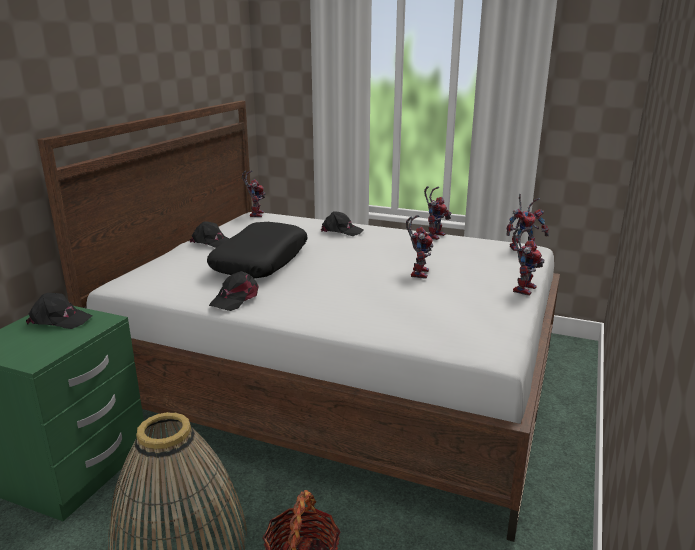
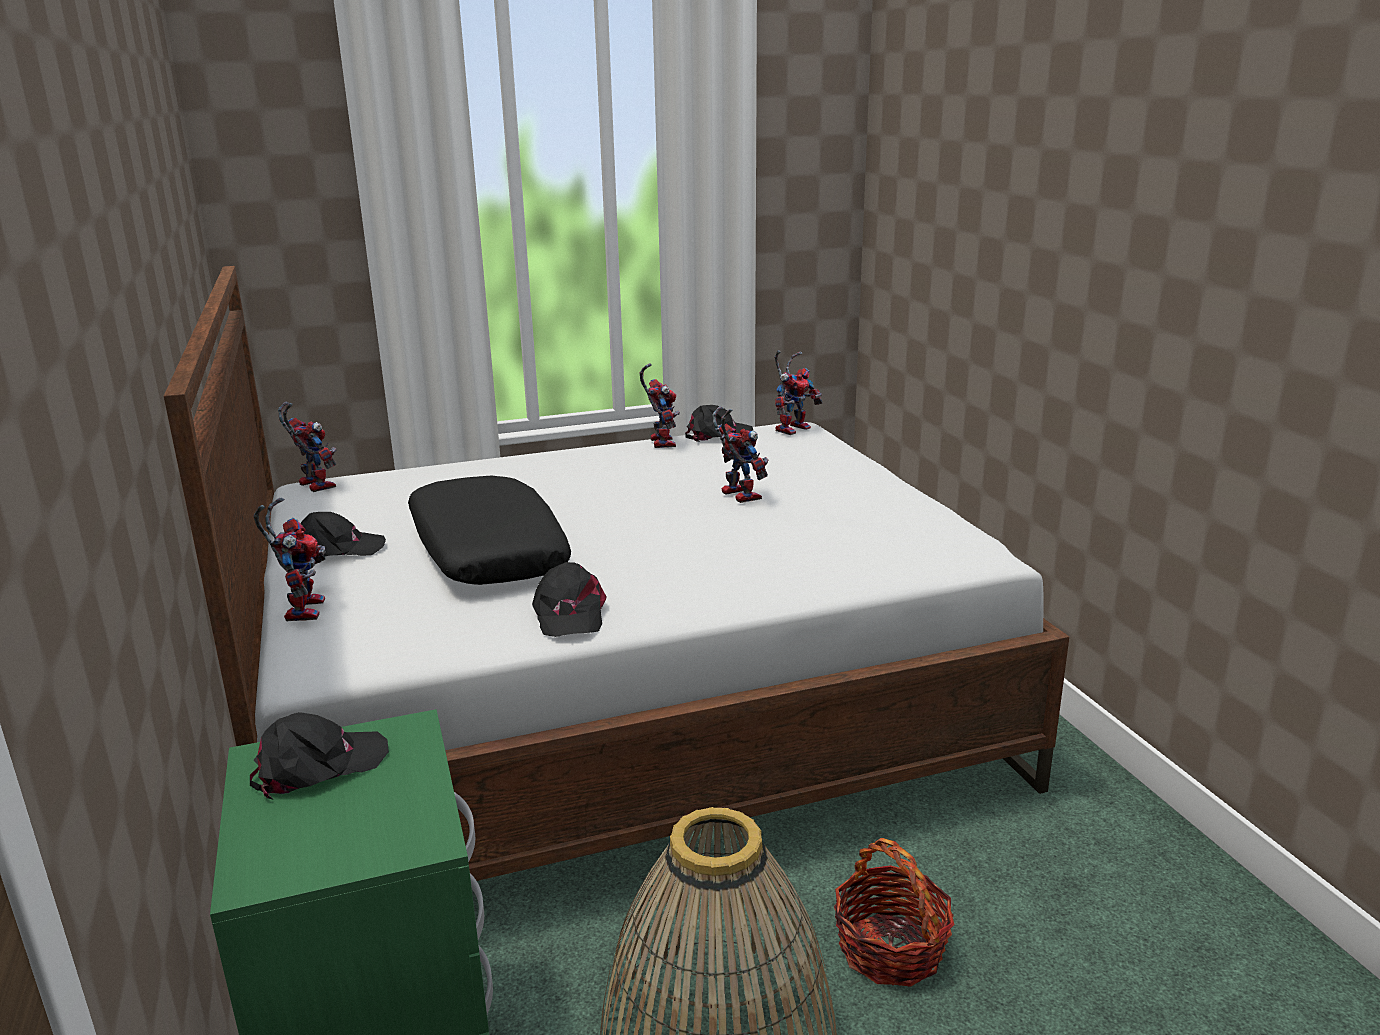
camera: 40 degrees left, 0 degrees up
(341, 231) = (519, 471): black cap -> black cap (717, 434)
(523, 288) = (881, 475): toy robot -> toy robot (302, 608)

